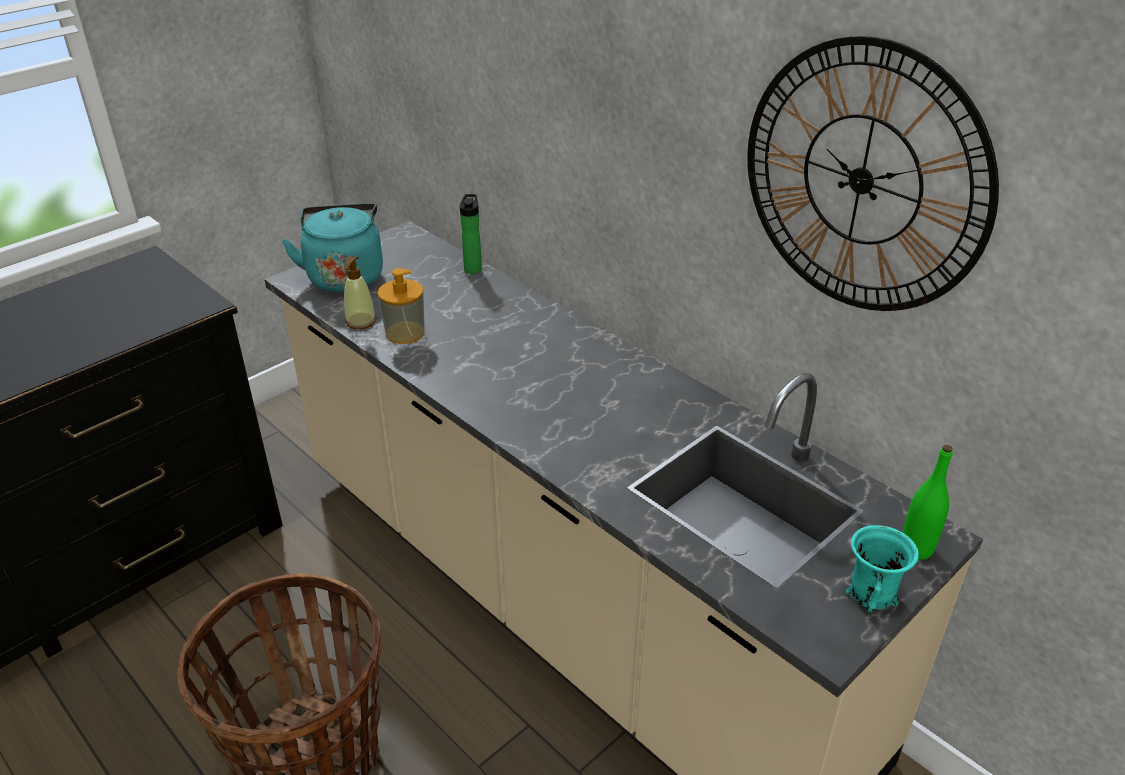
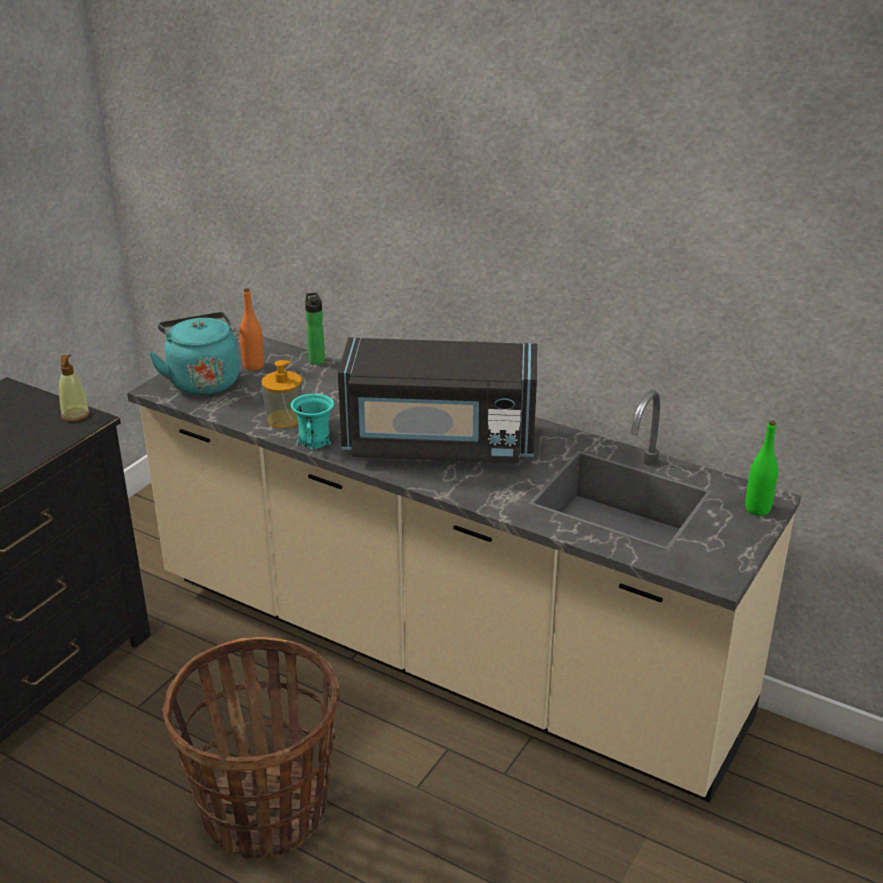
camera: 15 degrees left, 5 degrees down
(360, 322) = (239, 415): soap dispenser -> soap dispenser (75, 415)
(405, 266) = (253, 366): none -> orange bottle
(557, 389) = (438, 443): none -> black microwave
(861, 180) = (676, 237): wall clock -> none
(872, 593) = (737, 542): turquoise mug -> turquoise mug (315, 441)

